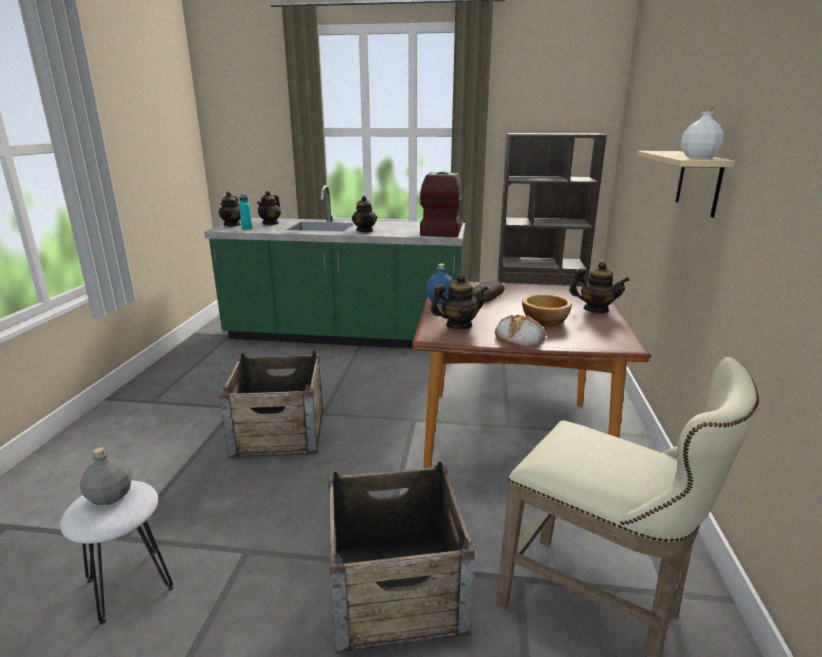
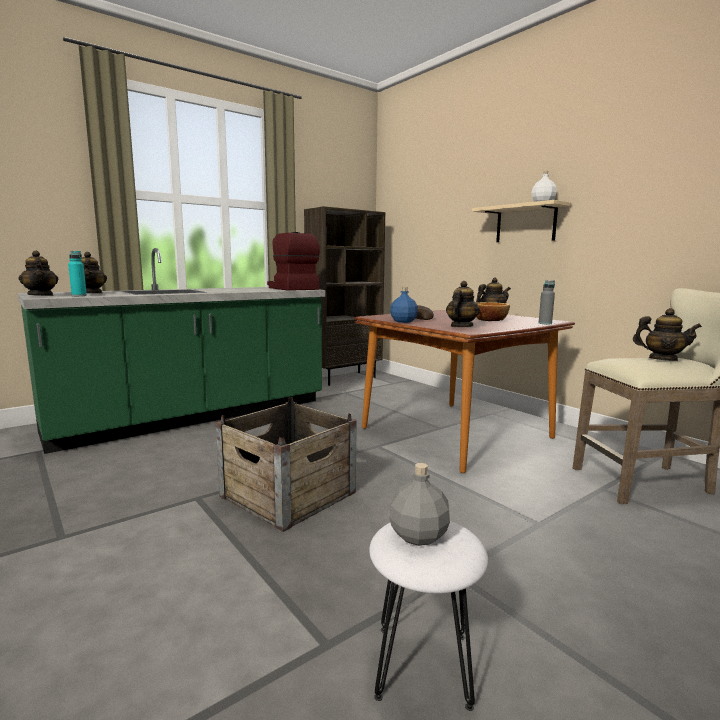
camera: 45 degrees left, 10 degrees down
(365, 231) = (225, 291): teapot -> teapot (662, 359)
(396, 588) = (575, 529): crate -> none
(519, 336) = (506, 325): bread -> none
(582, 347) = (545, 323): none -> grey bottle

